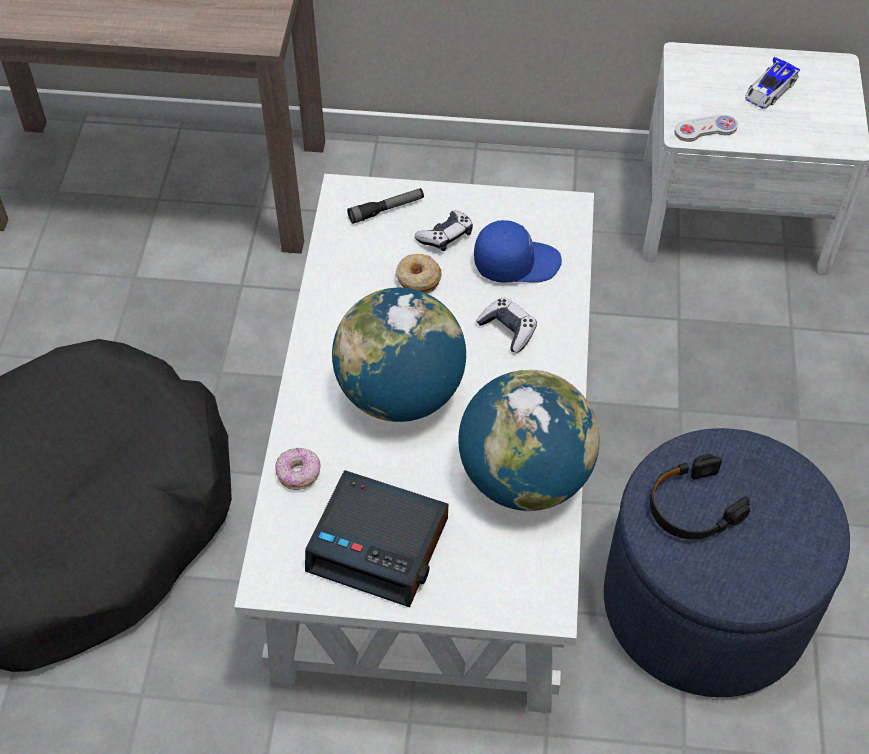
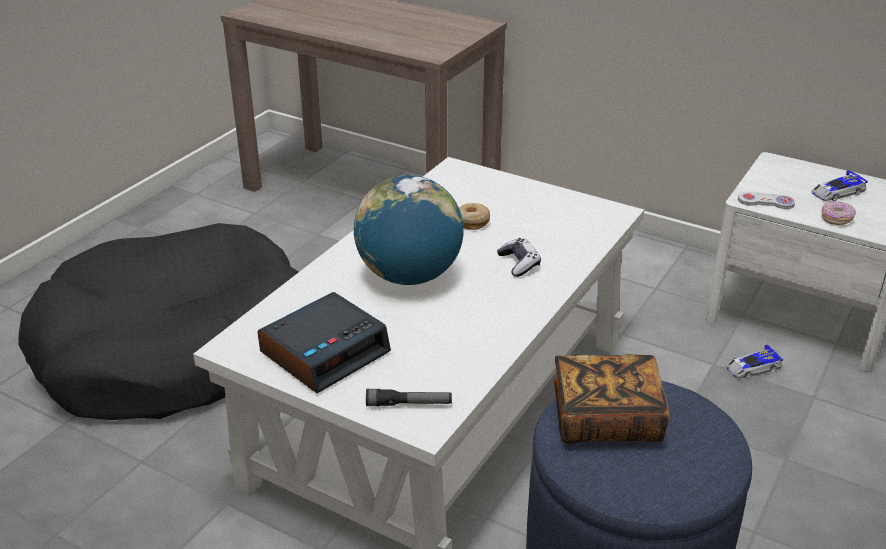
camera: 25 degrees right, 20 degrees down
(298, 474) = (300, 297): donut -> donut (836, 219)
(380, 545) = (325, 351): alarm clock -> alarm clock turned 90 degrees counterclockwise
(386, 210) = (477, 182): flashlight -> flashlight (409, 404)
(445, 236) = (510, 205): game controller -> none
(516, 262) = (554, 230): blue cap -> none
(524, 477) = (467, 346): globe -> none
(692, 507) = (606, 419): black headphones -> book
(718, 310) = (752, 368): none -> toy car

